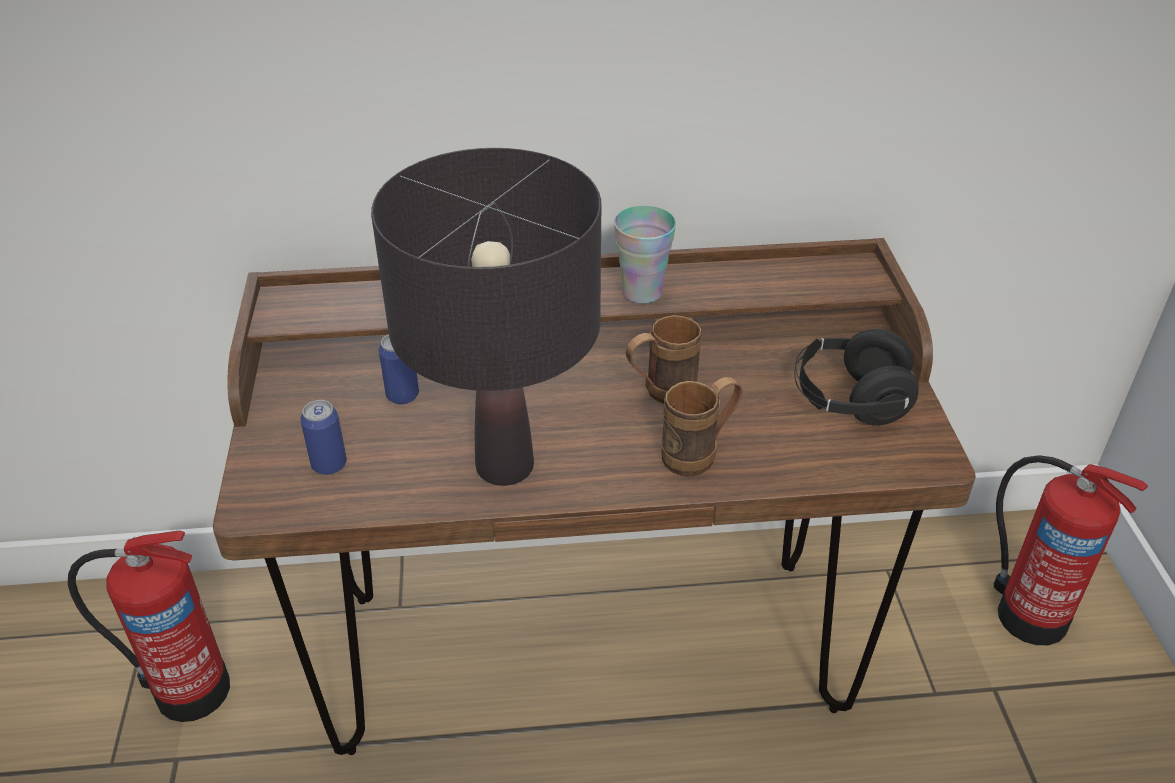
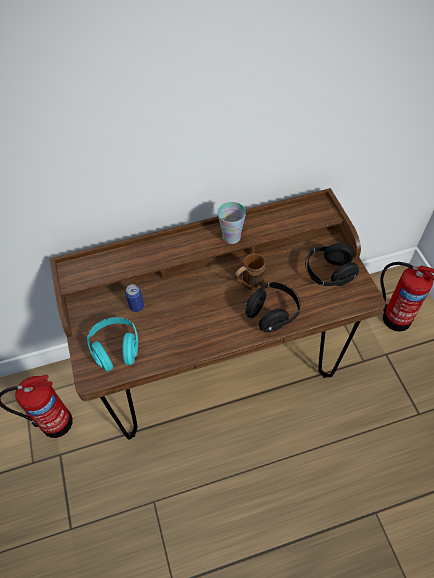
camera: 10 degrees left, 15 degrees up
(329, 464) = (116, 349): can -> turquoise headphones
(504, 466) = (192, 336): black table lamp -> none
(699, 454) = (272, 313): brown mug -> black headphones

